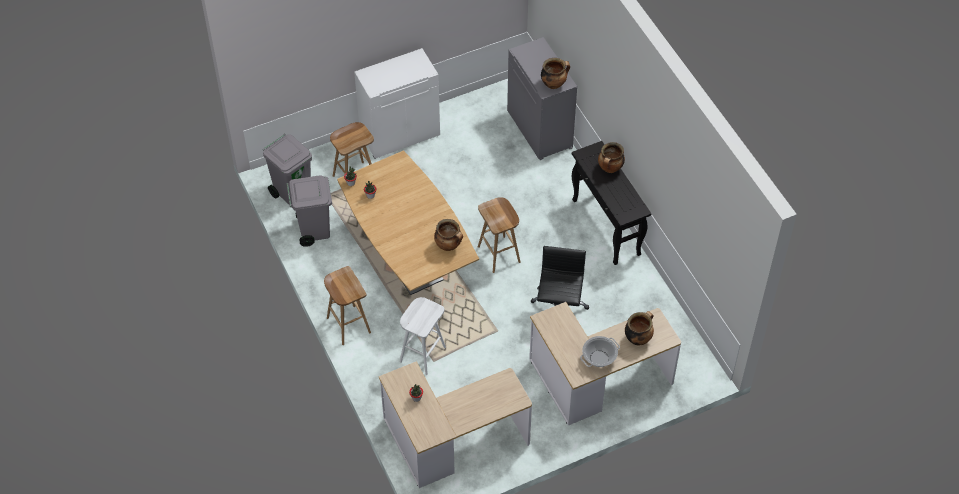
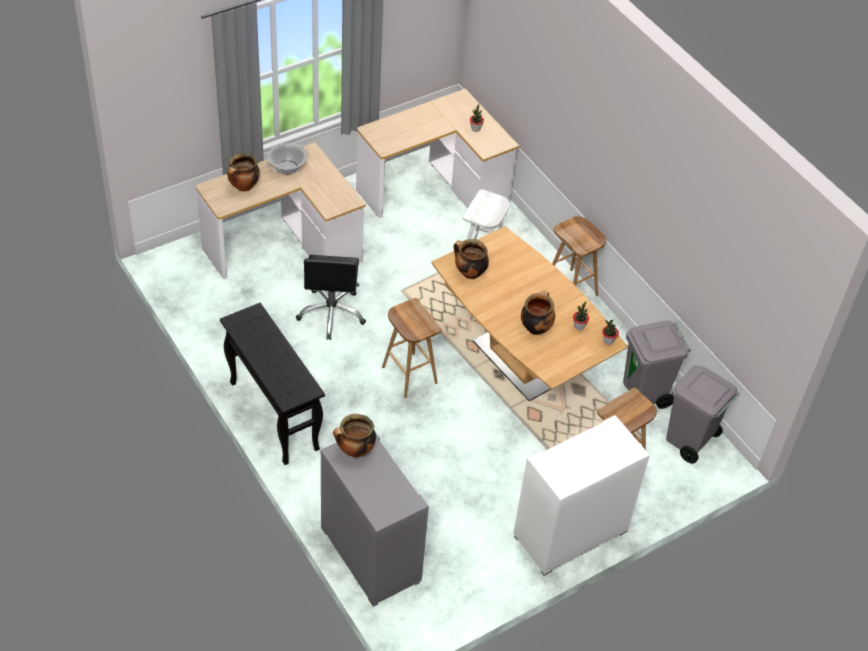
camera: 170 degrees right, 5 degrees down
(610, 169) = (271, 372): cooking pot -> cooking pot (535, 327)

